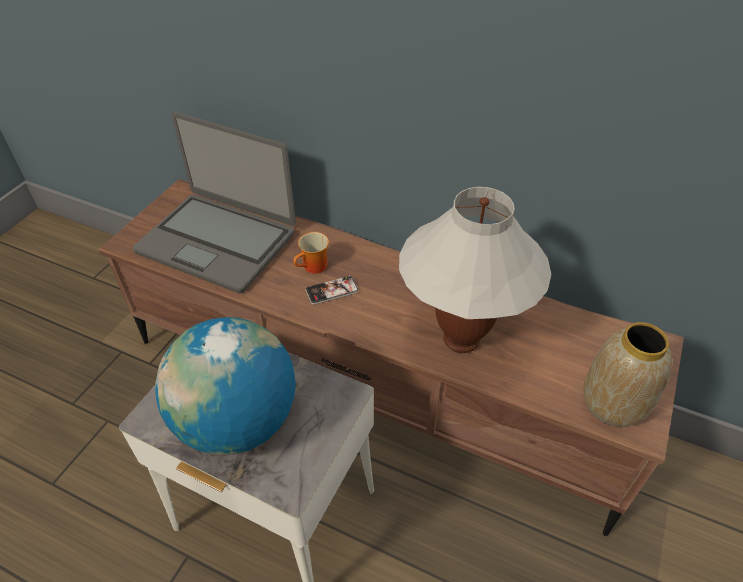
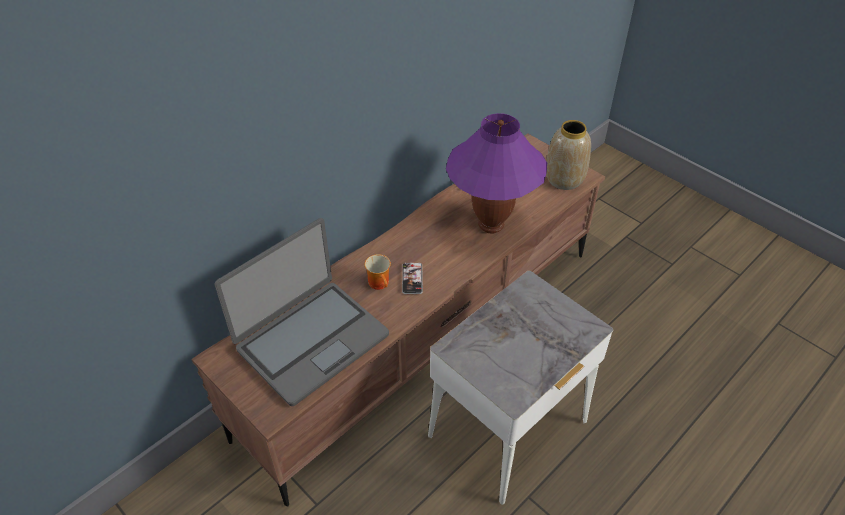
camera: 70 degrees left, 0 degrees up
(237, 421) = (533, 346): globe -> none
(460, 340) = (490, 225): white table lamp -> purple table lamp

